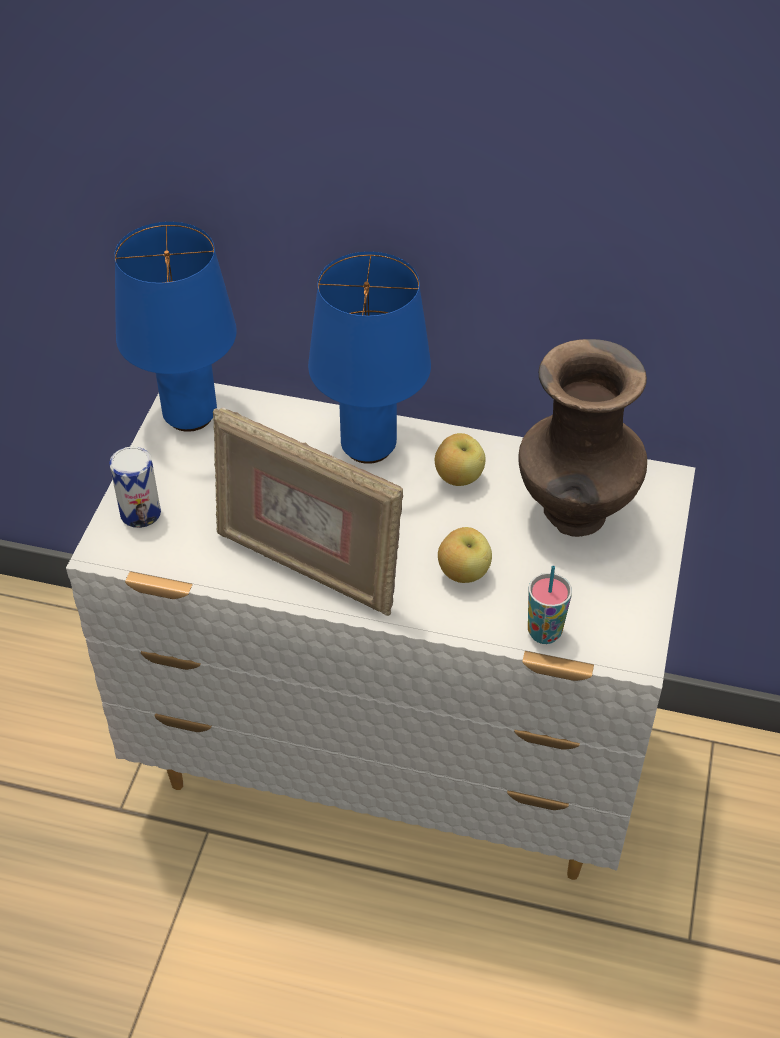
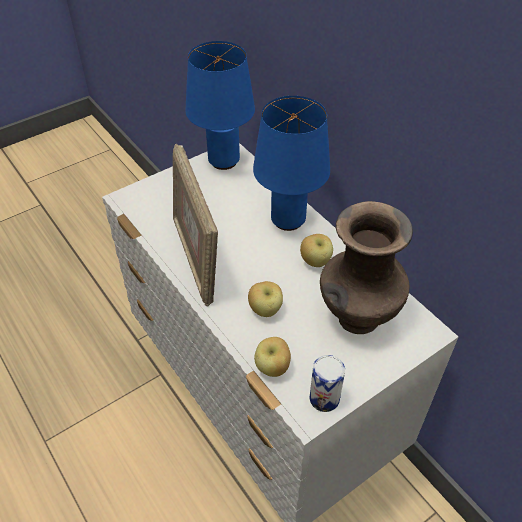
camera: 40 degrees right, 0 degrees up
(140, 513) = (155, 191): can -> can (324, 398)
(544, 632) = (273, 368): cup -> apple

